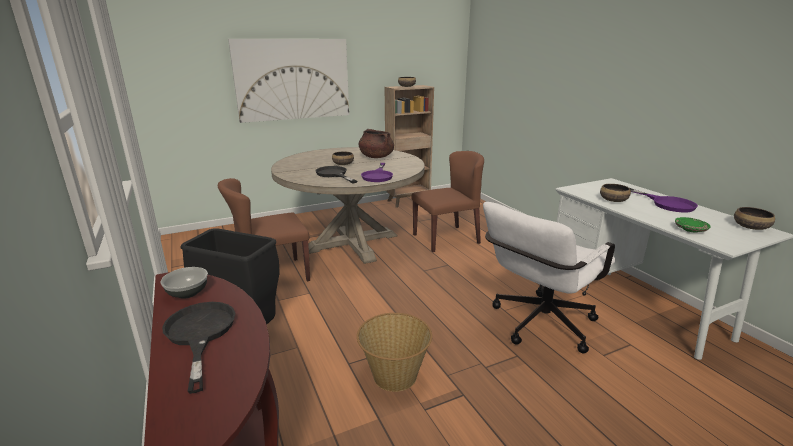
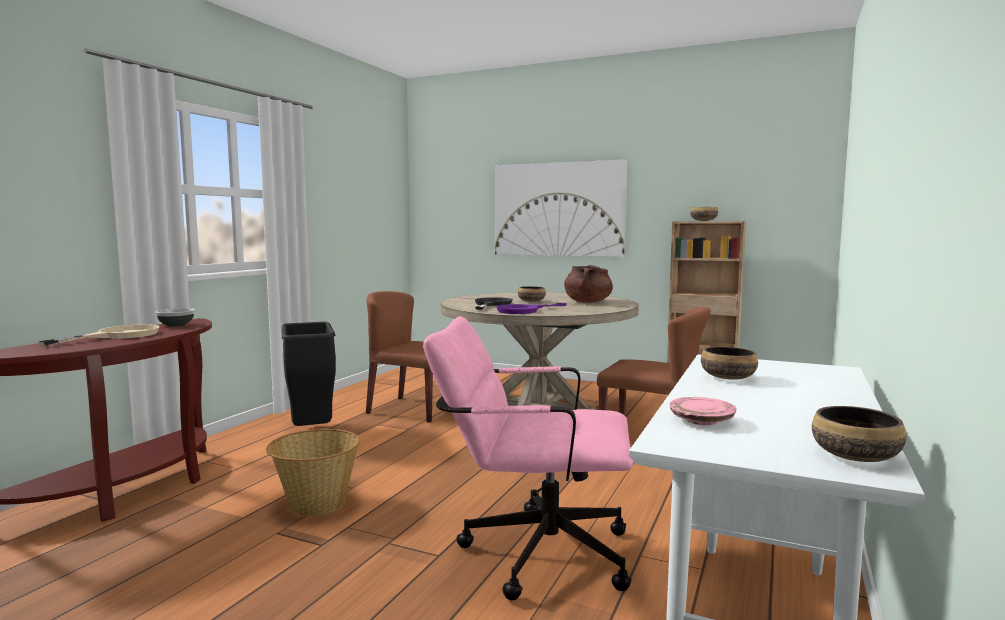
camera: 50 degrees right, 15 degrees down
(200, 334) = (118, 336): black frying pan -> beige frying pan
(537, 326) = (531, 551): white office chair -> pink office chair
(666, 203) = (814, 401): purple frying pan -> none
(690, 229) = (702, 420): green plate -> pink plate

